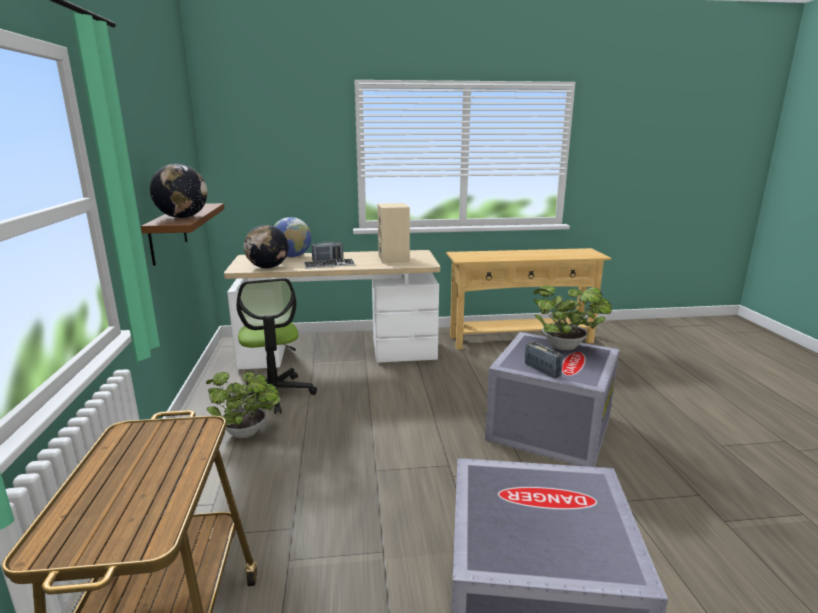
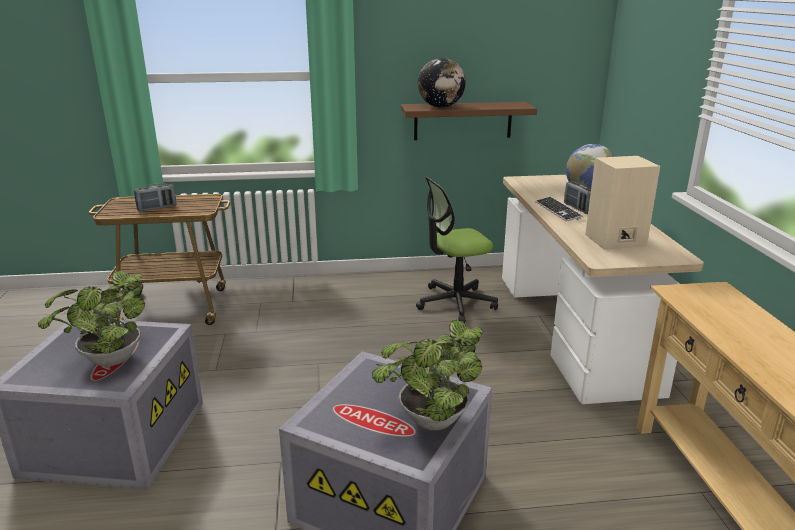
camera: 90 degrees right, 5 degrees up
(247, 433) = (384, 300): potted plant -> potted plant (108, 361)
(267, 267) = (531, 188): globe -> none
(542, 370) = (349, 388): radio -> radio (157, 208)

